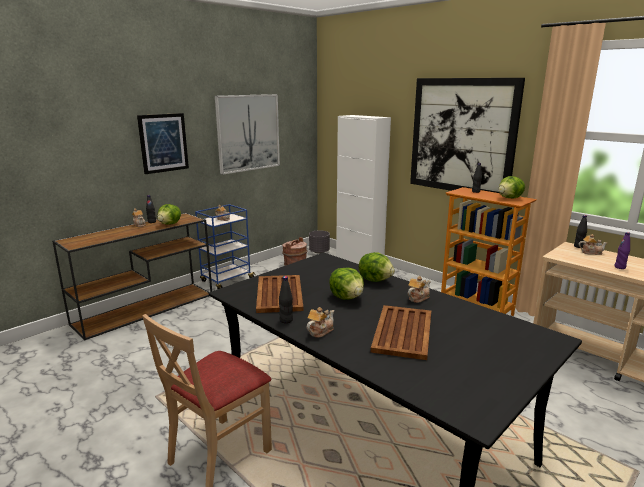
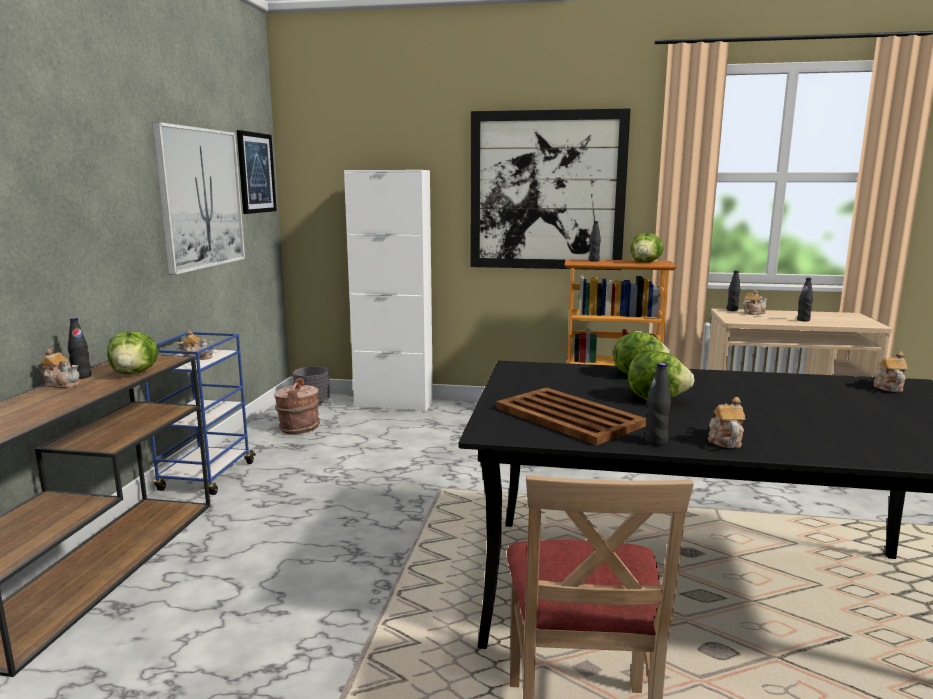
camera: 35 degrees left, 5 degrees down
(163, 143) = (80, 208): picture -> picture (256, 173)
(403, 331) = (798, 414): brown tray -> none
(417, 298) = (725, 381): teapot -> teapot (887, 387)
(620, 267) = (803, 320): purple bottle -> black bottle

